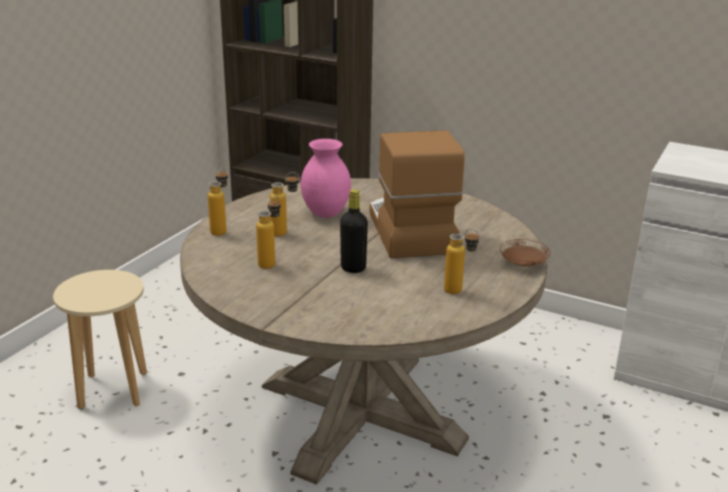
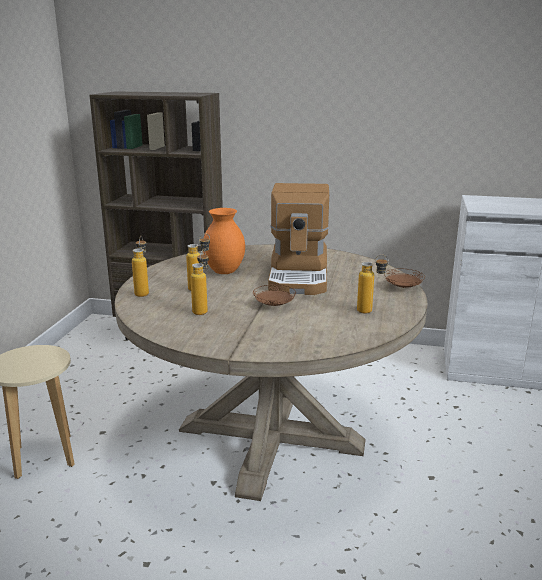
camera: 15 degrees left, 5 degrees down
(326, 213) = (224, 271): pink vase -> orange vase
(353, 268) = (274, 306): black bottle -> brown plate
(409, 231) = (300, 276): coffee machine -> coffee machine turned 150 degrees counterclockwise

